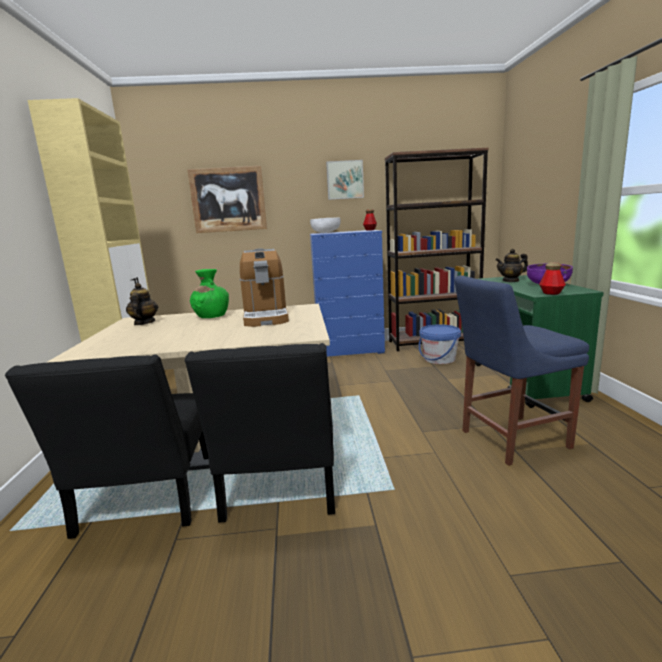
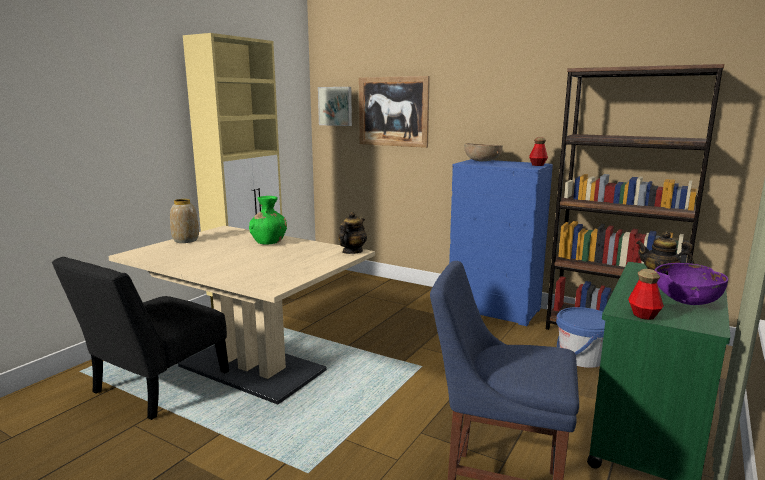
camera: 35 degrees right, 0 degrees up
(115, 333) = (186, 240): none -> vase
(144, 323) = (220, 235): teapot -> teapot (352, 252)
(266, 316) = (299, 254): coffee machine -> none
(280, 488) = (236, 423): black chair -> none
(325, 233) = (482, 161): white bowl -> brown bowl
(345, 180) = (523, 97): picture -> picture (336, 106)

